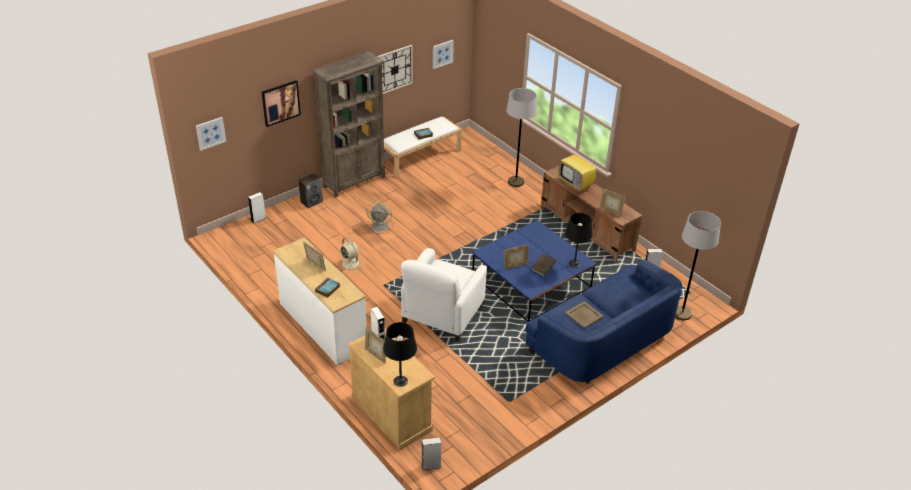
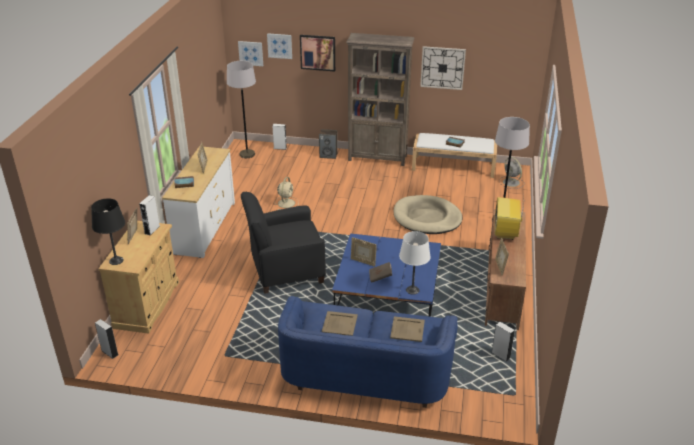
camera: 50 degrees right, 5 degrees down
(380, 226) = (345, 193): grey fan -> grey fan (511, 183)
(442, 54) = (503, 73): picture -> picture (279, 46)
(442, 314) = (286, 270): white armchair -> black armchair
(468, 210) = (427, 218): none -> beige dog bed
(574, 264) = (412, 290): black table lamp -> white table lamp
(622, 289) = (407, 329): none -> beige tray
(682, 313) = (475, 404): grey floor lamp -> grey floor lamp (247, 154)

